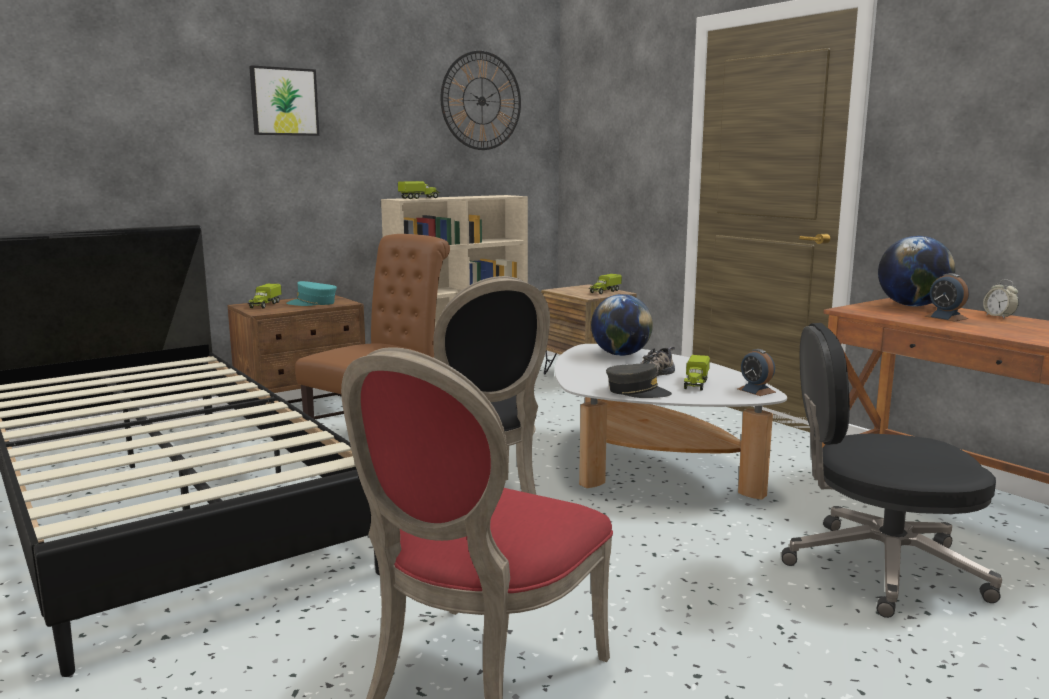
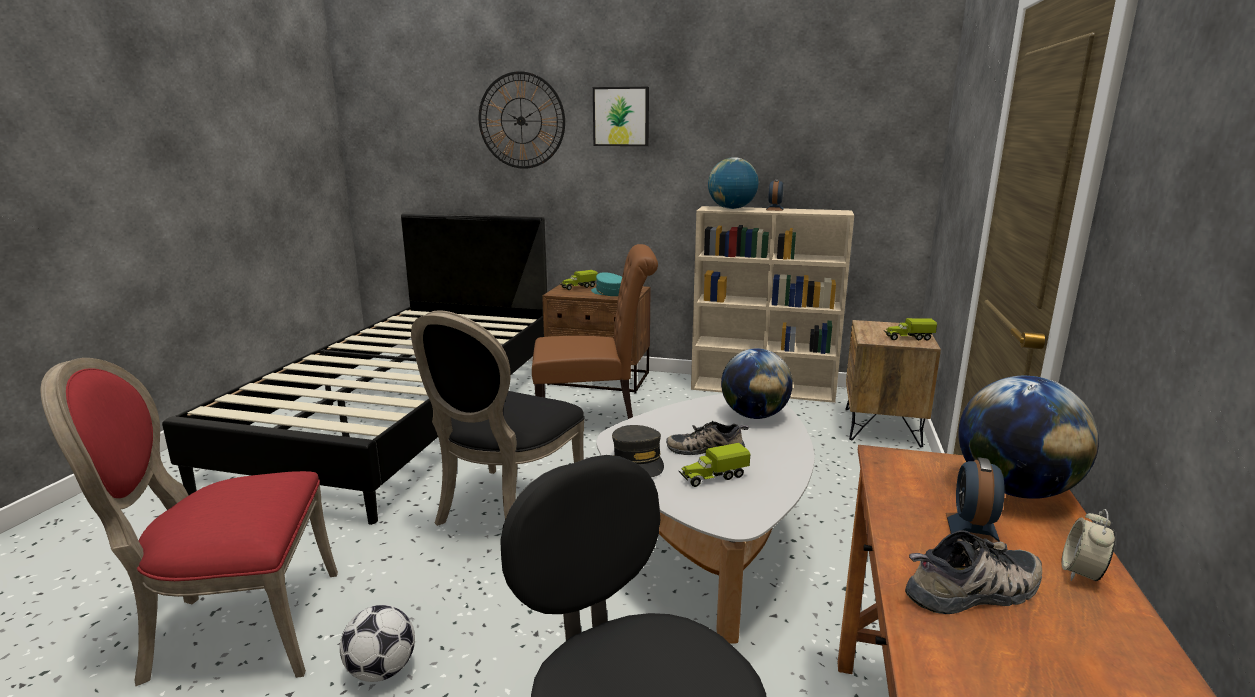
camera: 50 degrees right, 5 degrees up
(419, 198) = (731, 208): toy truck -> globe
(481, 101) = (834, 107): wall clock -> wall clock (521, 120)
(647, 620) = (381, 671): none -> football
(756, 390) = (743, 514): alarm clock -> alarm clock (774, 209)
(1002, 328) = (975, 592): none -> shoe

